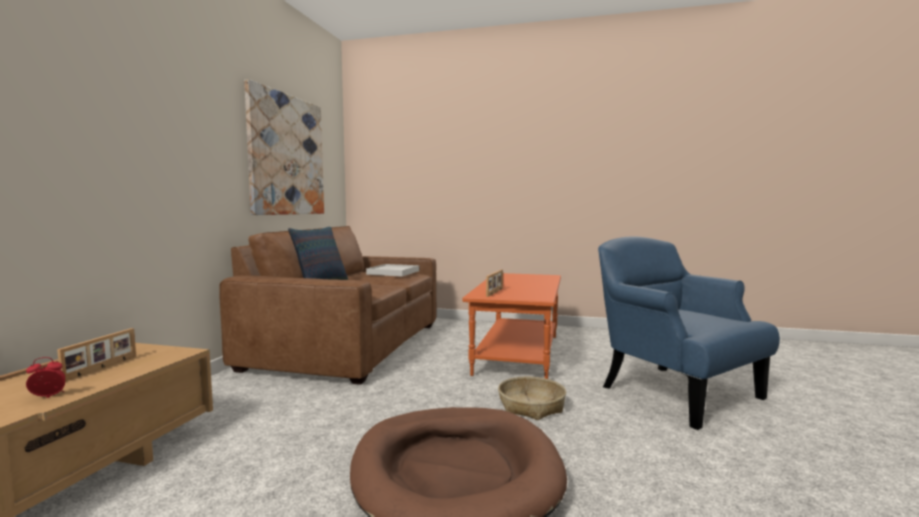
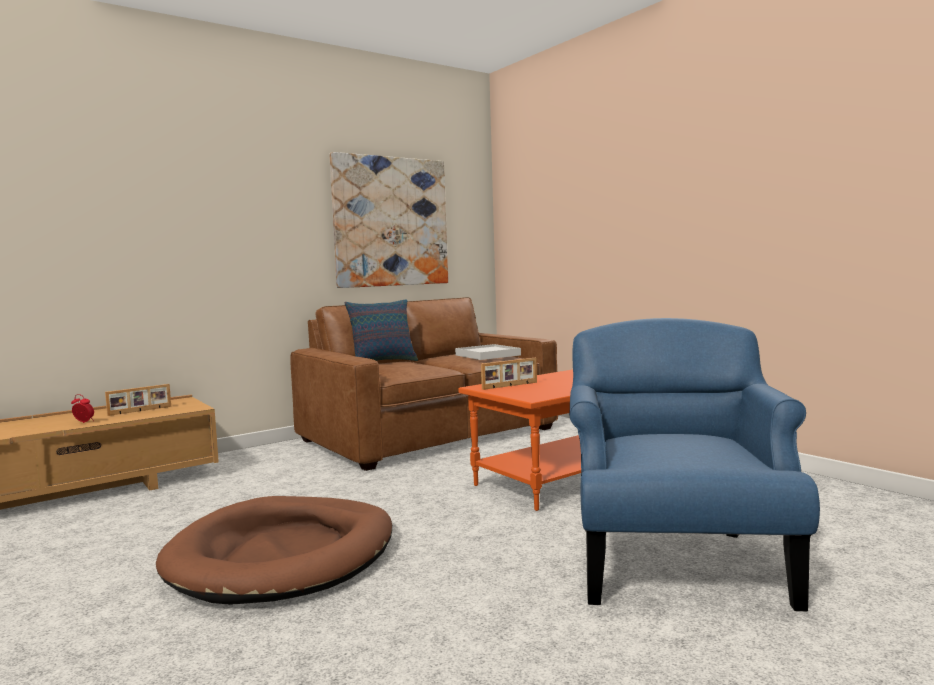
camera: 40 degrees right, 0 degrees up
(531, 406) = (464, 527): basket -> none

